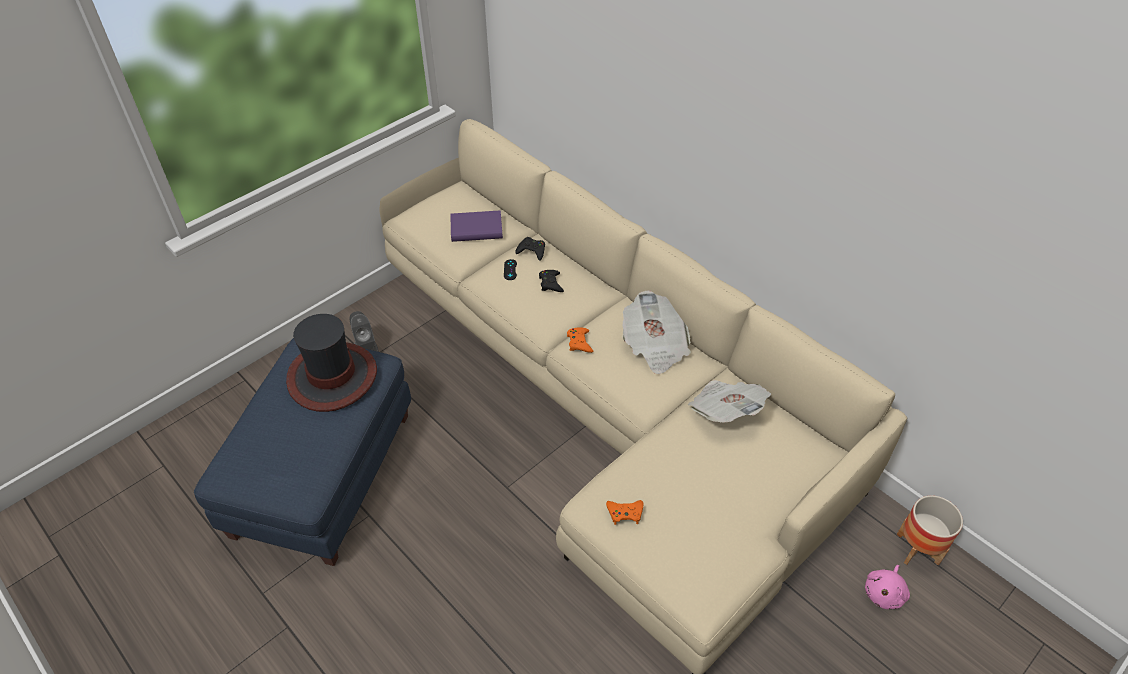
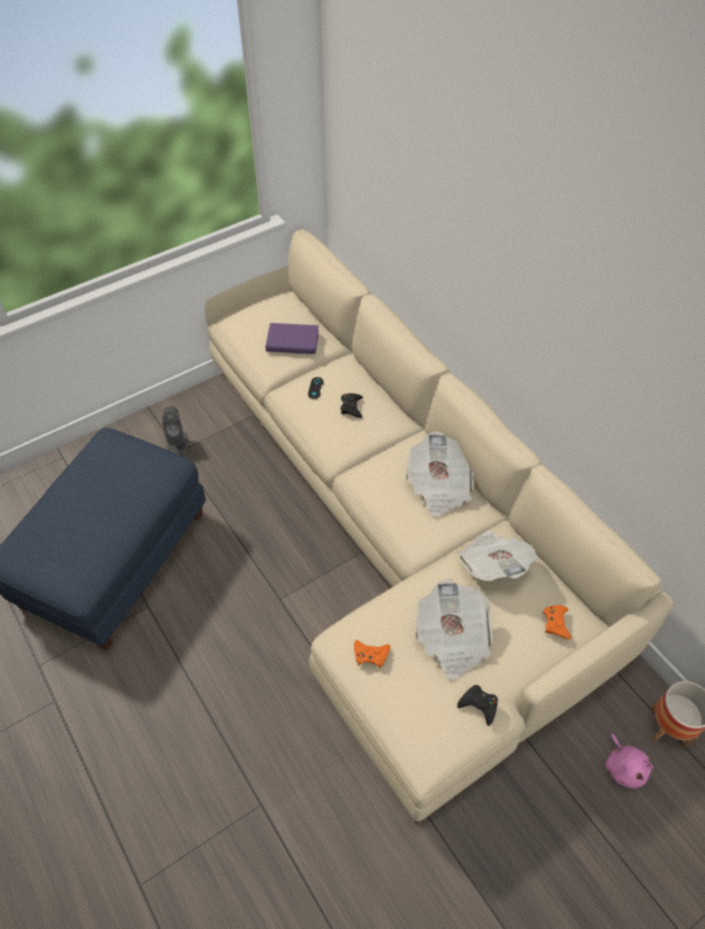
camera: 10 degrees right, 5 degrees up
(332, 377) = (127, 474): hat -> none
(532, 251) = (341, 371): black game controller -> black game controller (479, 705)
(579, 342) = (366, 472): orange game controller -> orange game controller (556, 623)
(702, 486) = (452, 639): none -> newspaper
(884, 593) = (624, 767): pink plush toy -> pink plush toy turned 60 degrees counterclockwise

